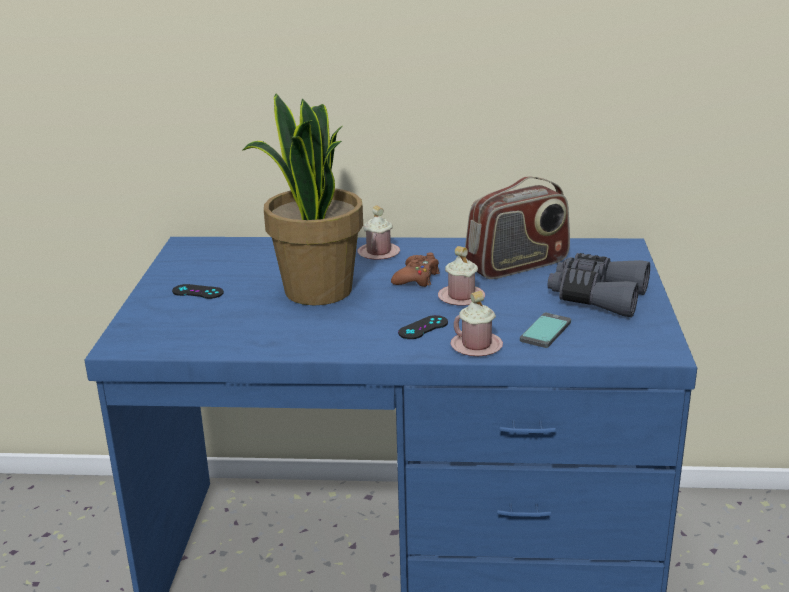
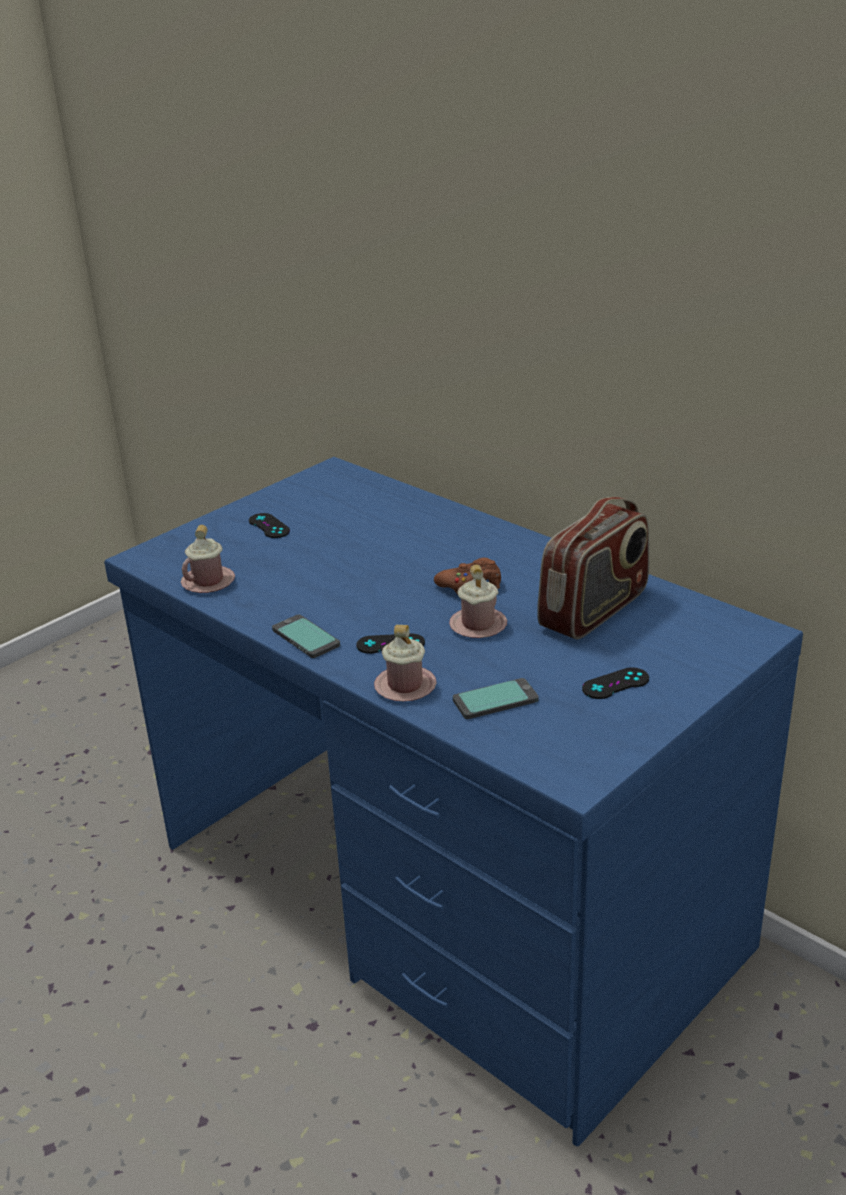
camera: 40 degrees right, 5 degrees up
(316, 291) = (362, 563): potted plant -> none
(355, 346) = (305, 638): none -> phone
(378, 253) = (481, 542): pink mug -> pink mug (208, 582)
(517, 265) = (594, 610): radio -> radio turned 60 degrees counterclockwise
(597, 297) = (615, 684): grey binoculars -> black game controller

